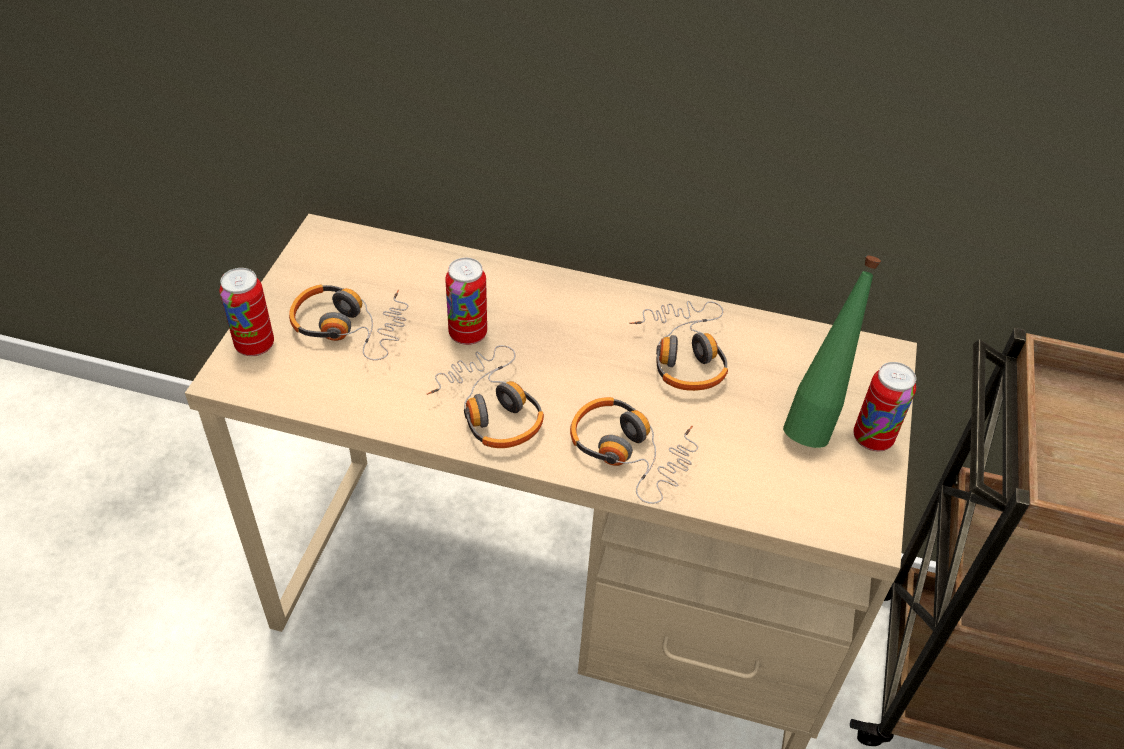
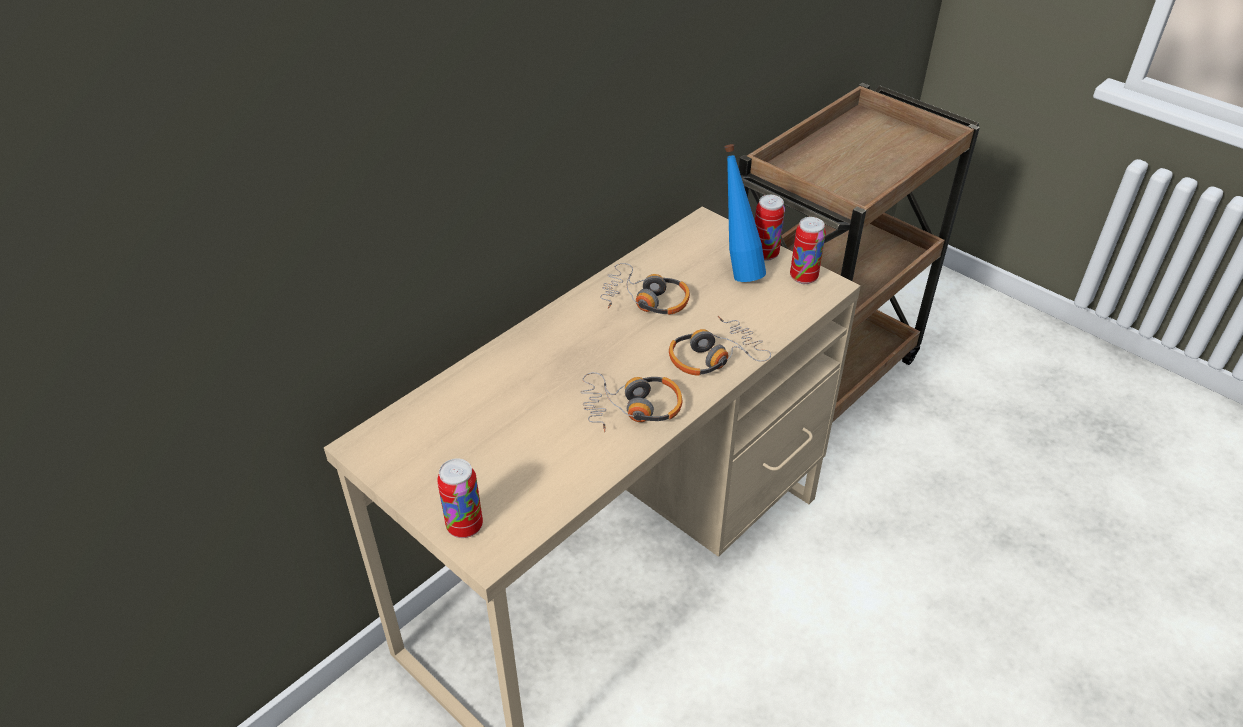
camera: 60 degrees left, 5 degrees down
(350, 327) = (489, 460): headphones -> none
(468, 334) = (548, 396): can -> can (803, 277)
(814, 421) = (737, 270): green bottle -> blue bottle

